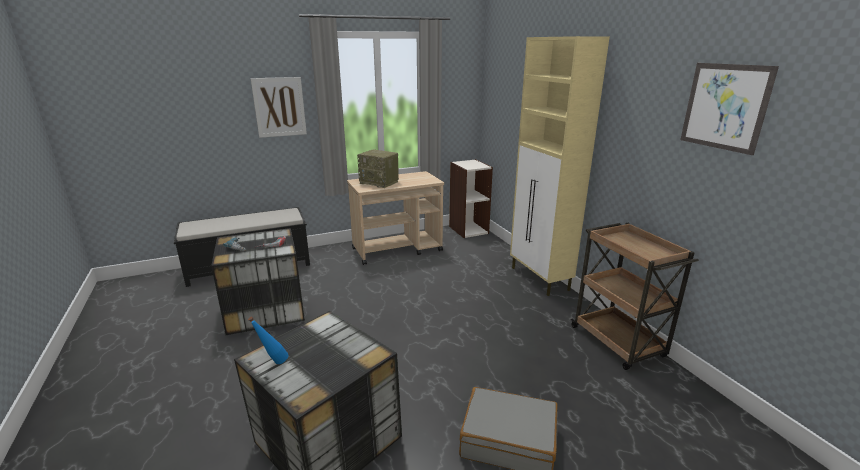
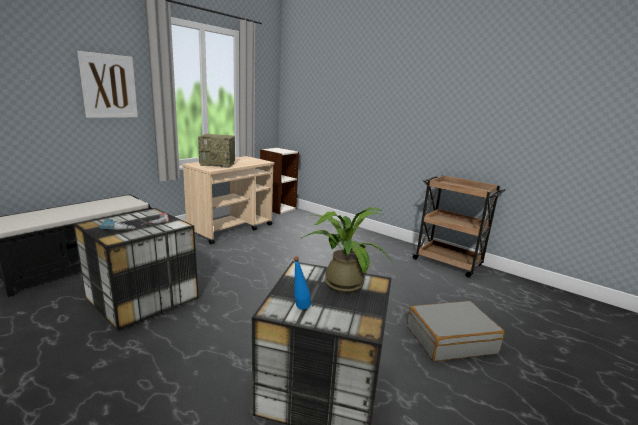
camera: 30 degrees left, 5 degrees down
(341, 344) = (340, 282): none -> potted plant
(540, 279) = (363, 233): beige cabinet -> none
(725, 107) = (515, 85): picture -> none

